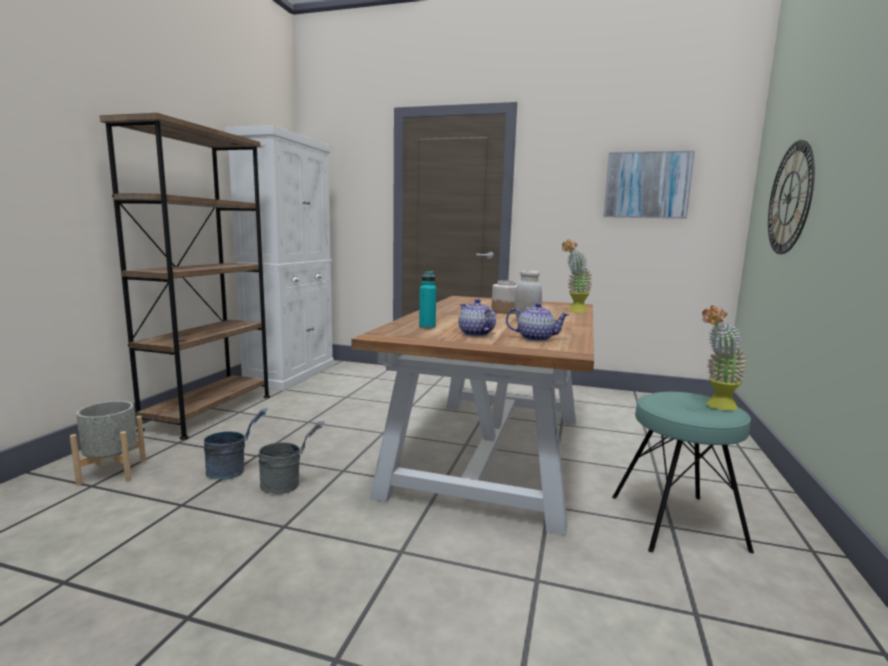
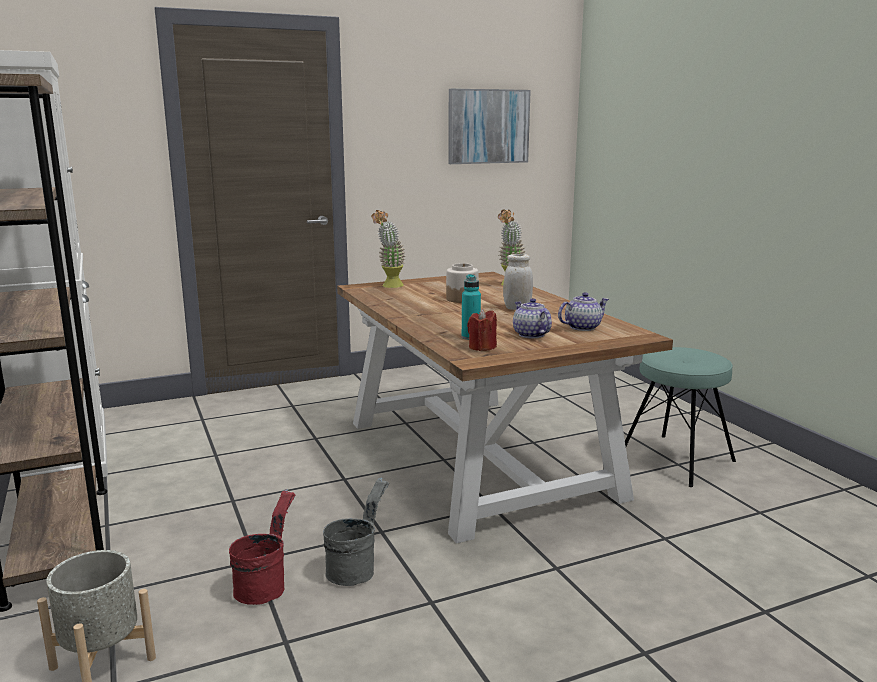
camera: 40 degrees left, 5 degrees up
(233, 471) = (265, 586): grey bucket -> red bucket
(412, 332) = (482, 347): none -> red candle
(475, 334) = (530, 335): teapot -> teapot turned 45 degrees clockwise
(715, 406) = (700, 354): potted plant -> potted plant (389, 286)
(789, 198) = (644, 151): wall clock -> none

